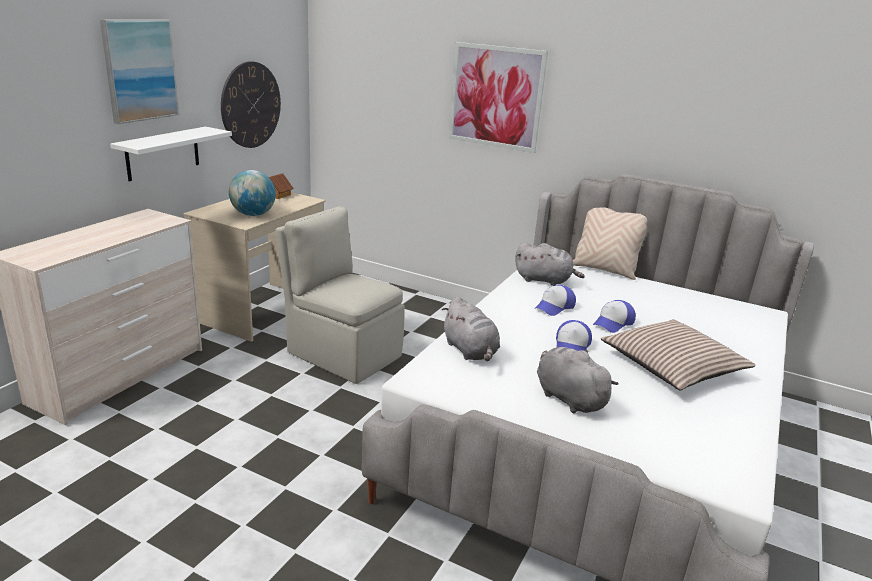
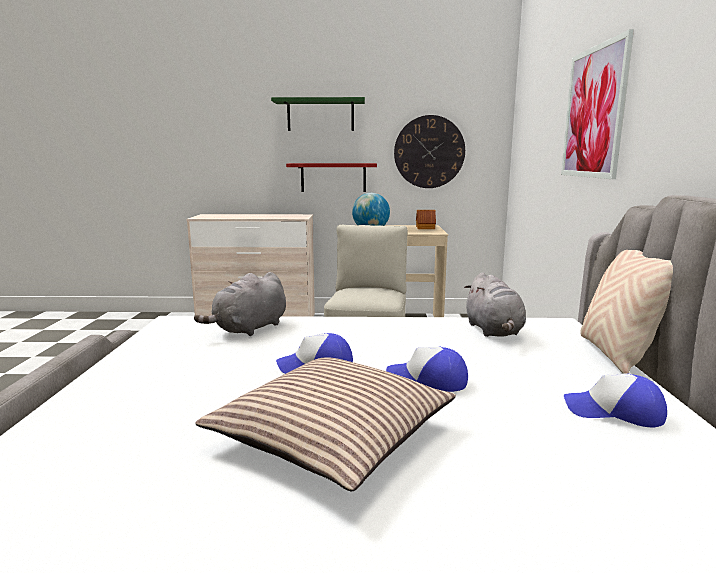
camera: 65 degrees right, 10 degrees down
(140, 70) = (320, 115): picture -> green shelf
(163, 153) = (333, 177): white shelf -> red shelf
(554, 307) = (420, 345): cap -> cap (614, 412)
(567, 398) = (174, 379): grey plush toy -> none

